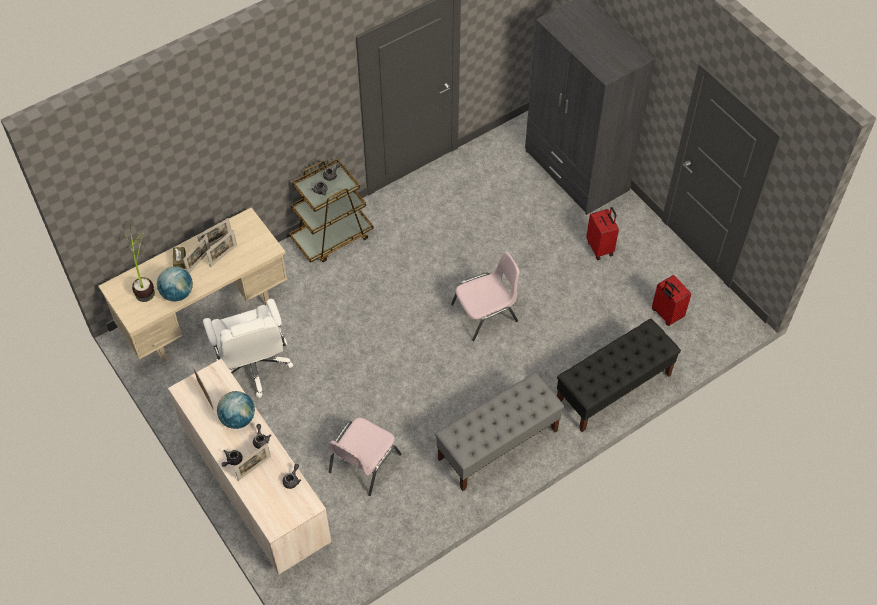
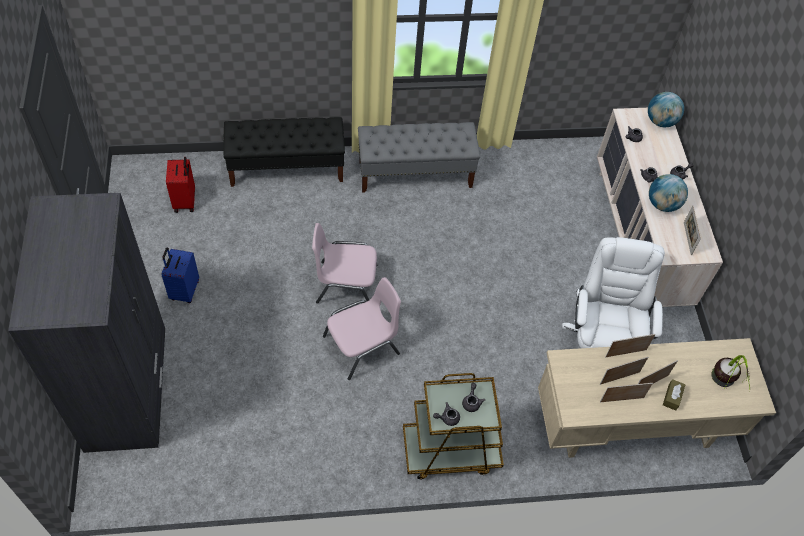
camera: 155 degrees left, 0 degrees up
(177, 293) = (685, 358): globe -> globe (660, 121)
(254, 468) = (662, 160): picture frame -> picture frame (625, 353)
(363, 463) = (537, 213): pink chair -> pink chair (363, 345)
(600, 248) = (184, 290): red suitcase -> blue suitcase

